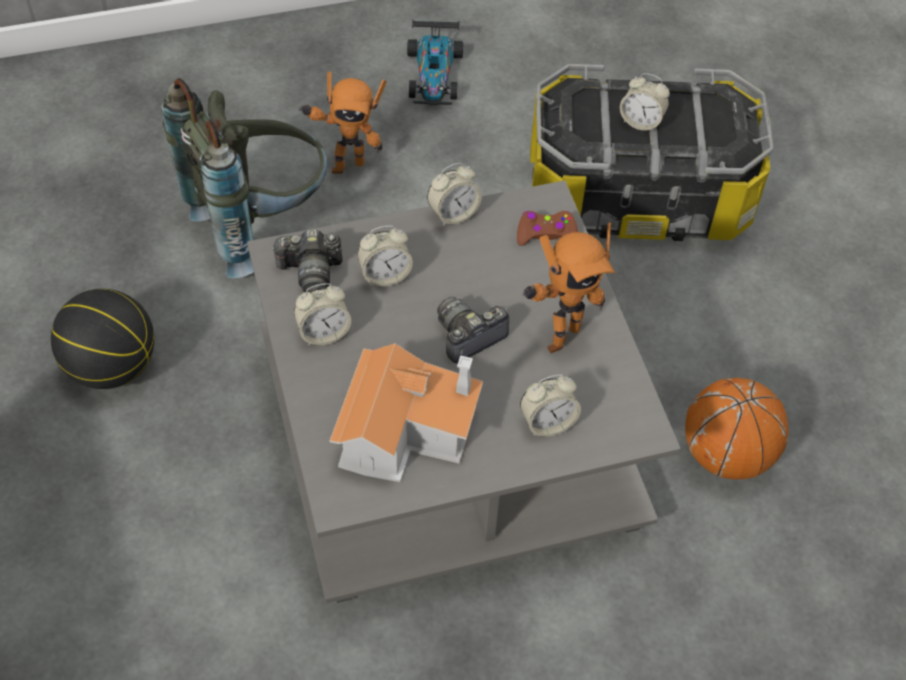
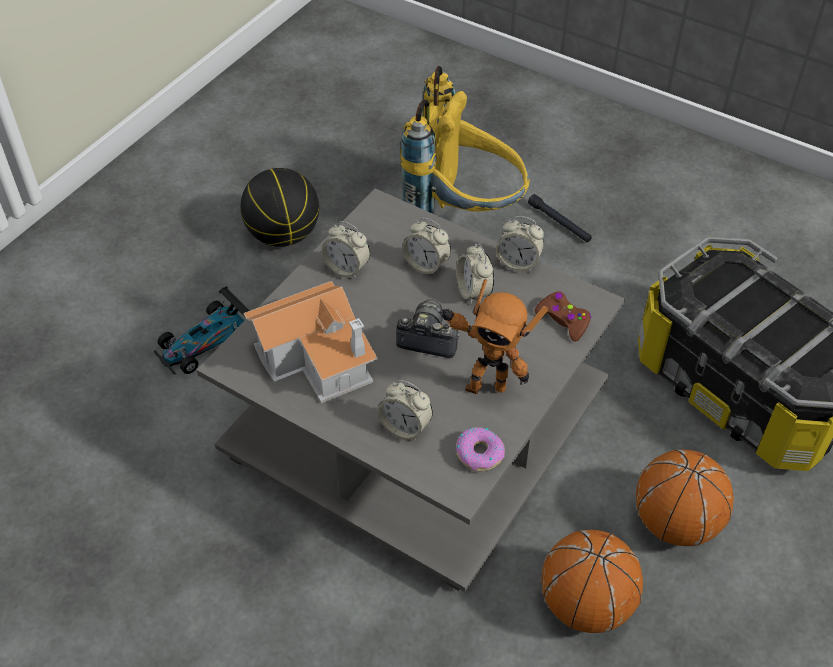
camera: 50 degrees right, 5 degrees down
(259, 222) = (463, 218): grey backpack -> yellow backpack
(310, 271) = (386, 230): camera -> none
(346, 164) = (559, 223): toy robot -> black flashlight
(434, 74) = (692, 209): toy car -> toy car (206, 342)
(623, 392) = (479, 453): none -> donut
(641, 121) = (758, 314): alarm clock -> alarm clock (474, 291)
(710, 339) = (675, 522): none -> basketball

